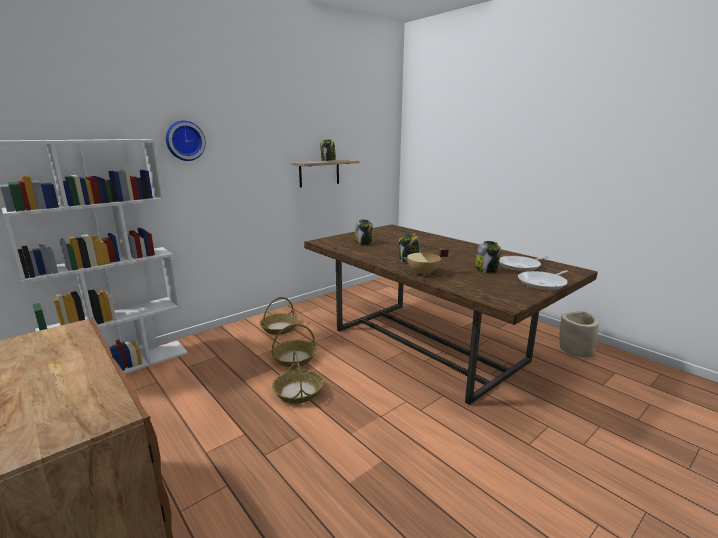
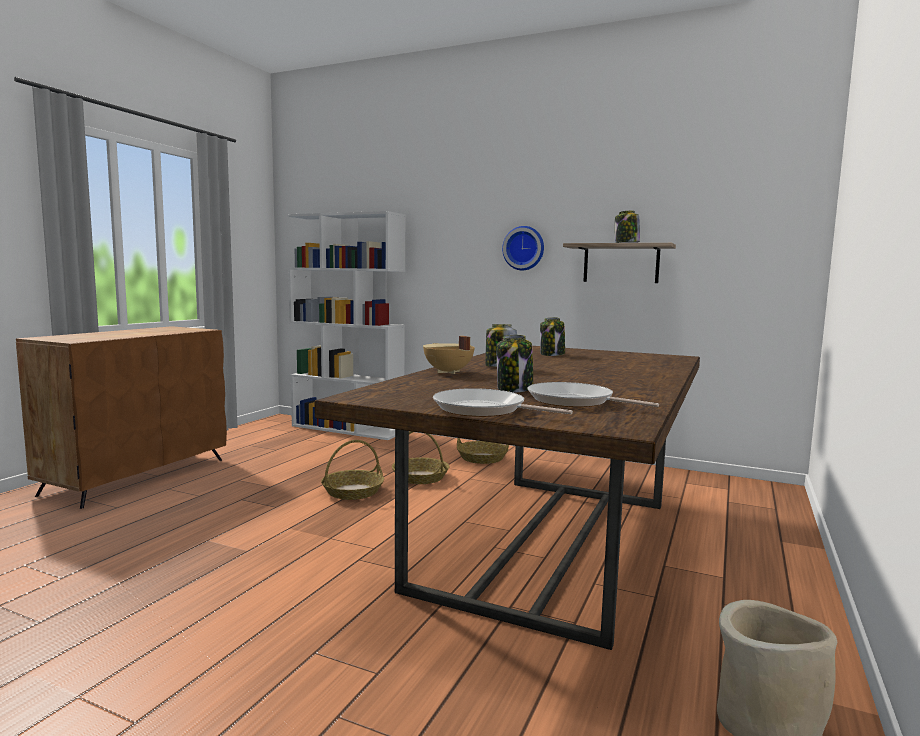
camera: 65 degrees right, 10 degrees down
(184, 140) = (444, 216): wall clock -> wall clock (524, 248)

